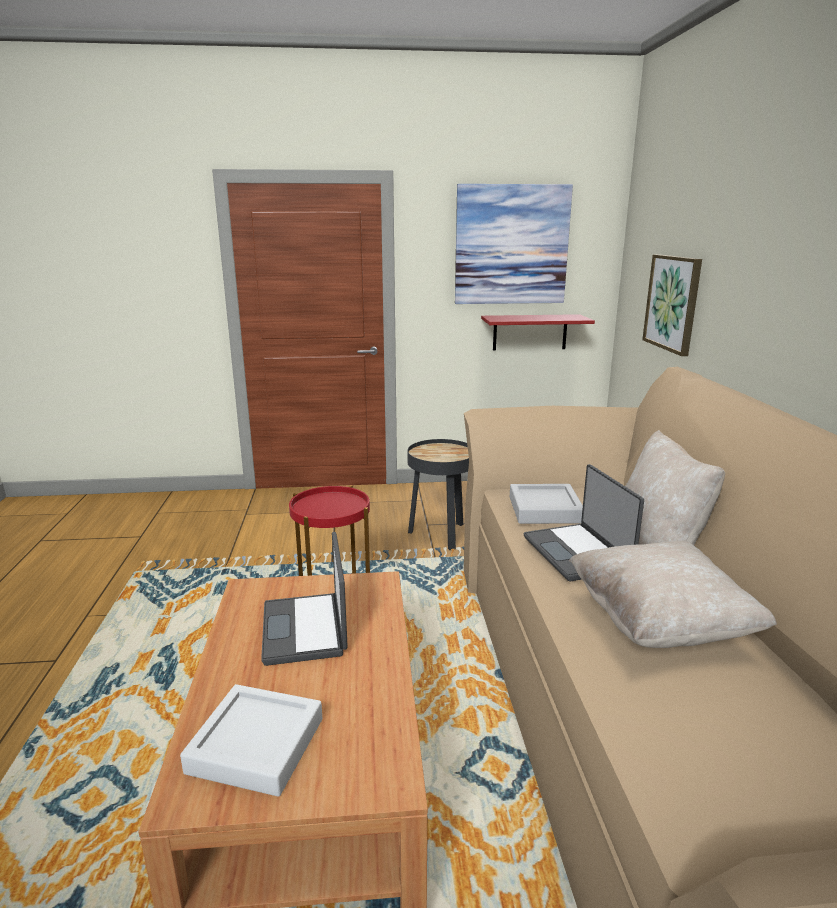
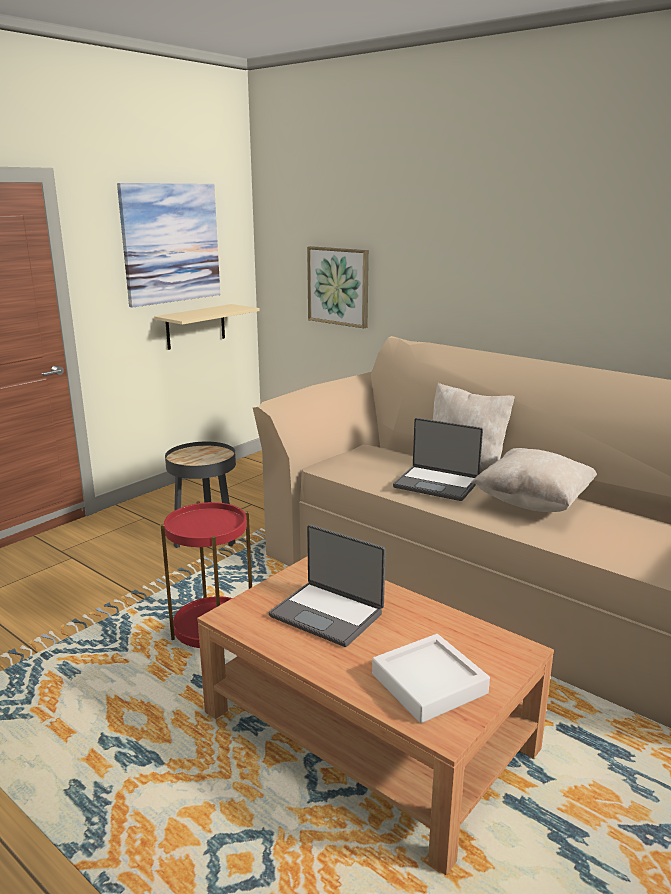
camera: 45 degrees left, 0 degrees up
(530, 332) = (195, 326): red shelf -> beige shelf
(544, 510) = (369, 467): grey tray -> none

